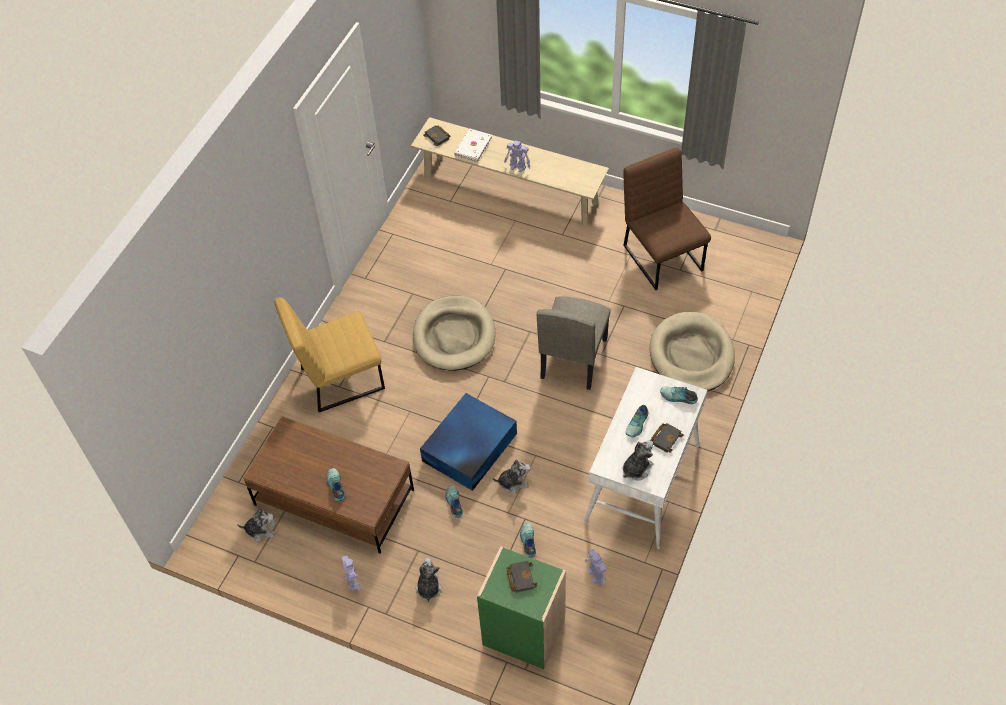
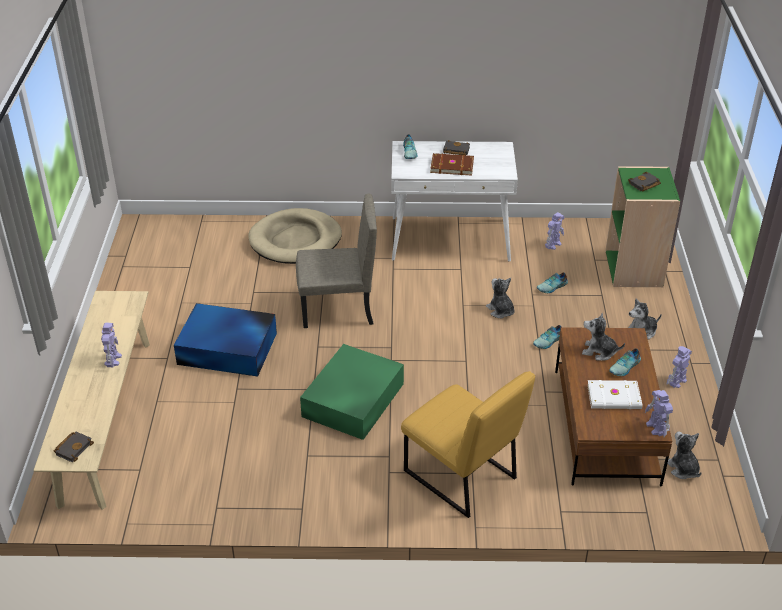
camera: 115 degrees left, 15 degrees down
(261, 473) = (656, 428): none -> toy robot
(454, 336) = (352, 401): beige dog bed -> green storage box
(468, 448) = (483, 349): blue storage box -> blue storage box (228, 349)
(472, 147) = (86, 409): white book -> white book (614, 398)
(636, 468) = (496, 158): plush toy -> plush toy (599, 352)
(637, 424) = (451, 166): shoe -> brown book
(662, 255) = (174, 282): brown chair -> none

